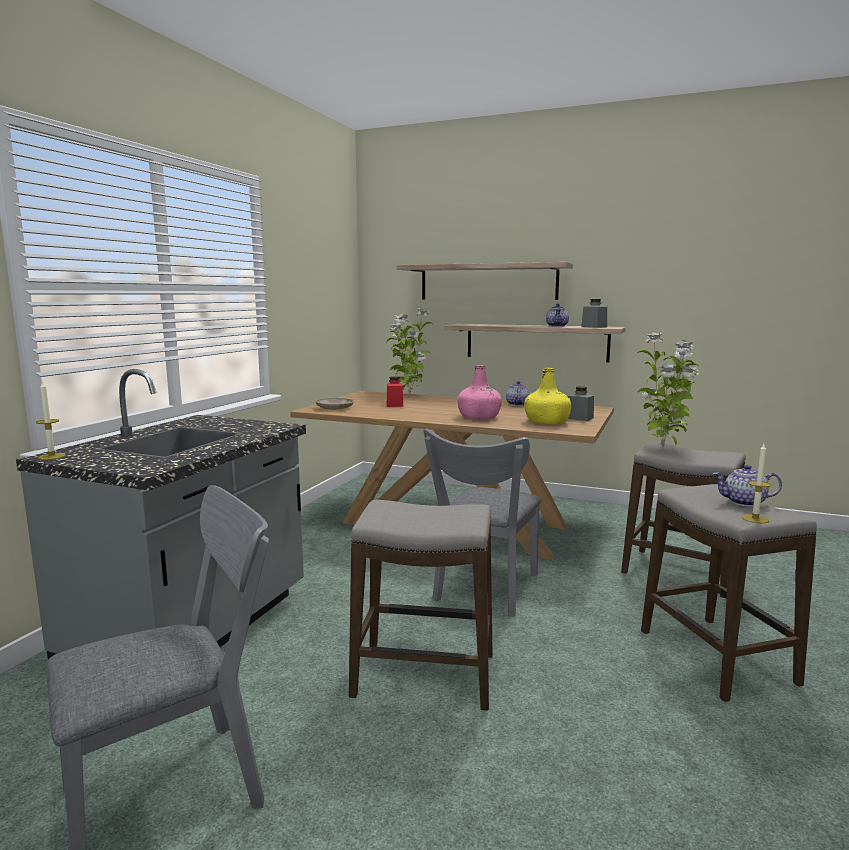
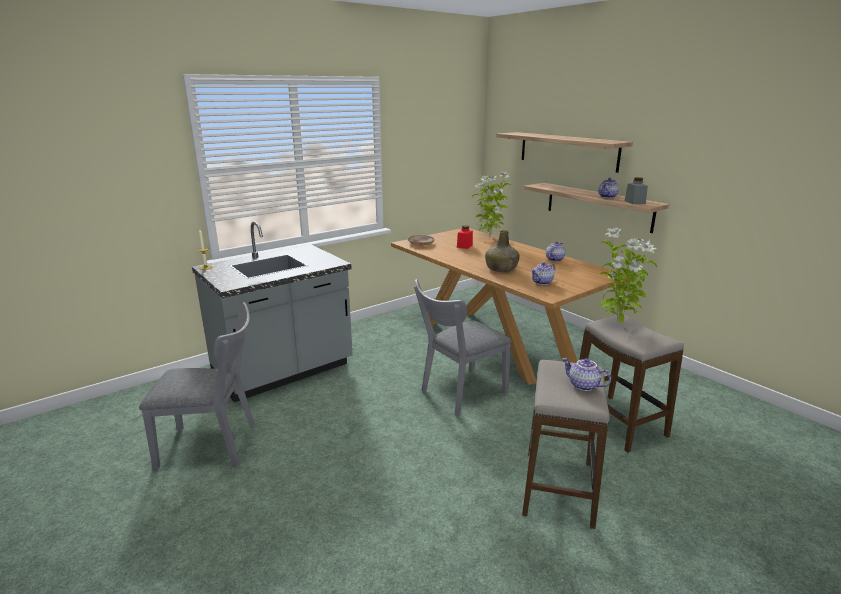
camera: 30 degrees right, 10 degrees up
(424, 675) = (367, 433): stool -> none
(479, 417) = (501, 269): pink bottle -> green bottle
(547, 422) = (542, 282): yellow bottle -> teapot
(579, 418) = (575, 283): grey jar -> none
(755, 519) = (559, 400): candle -> none

